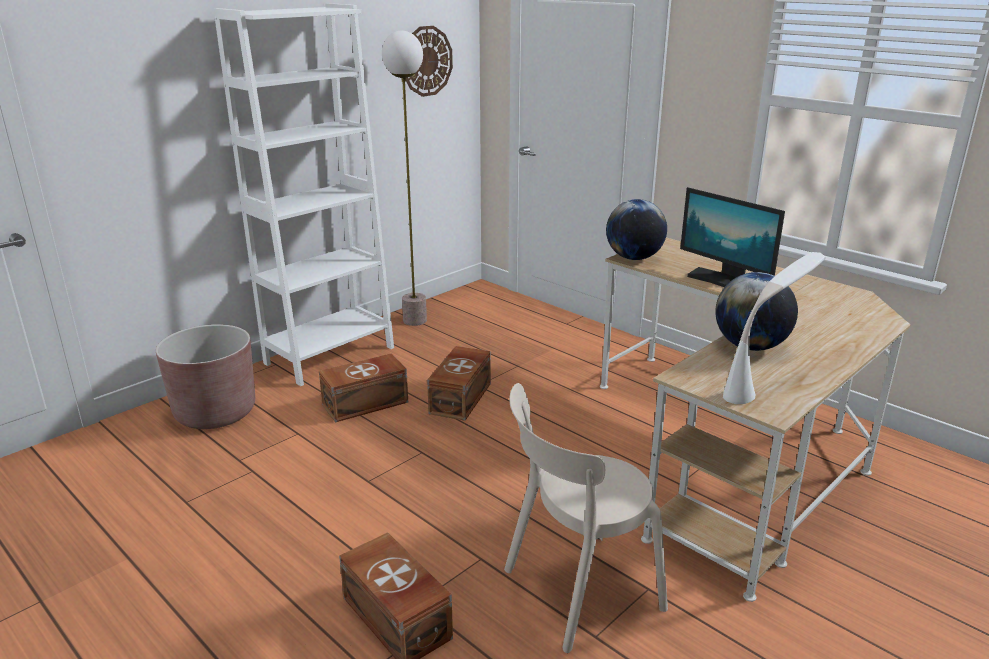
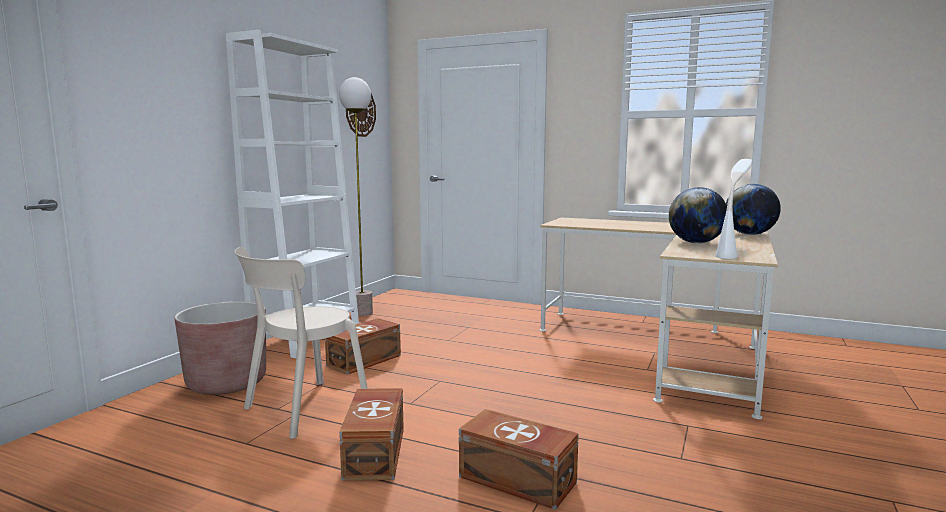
camera: 20 degrees left, 15 degrees down
(462, 398) = (442, 348): brown storage box -> brown storage box (376, 452)
(576, 592) = (640, 436): beige chair -> beige chair (302, 410)
(634, 258) = (559, 223): globe -> globe (750, 234)
(724, 282) = (633, 227): monitor -> none

